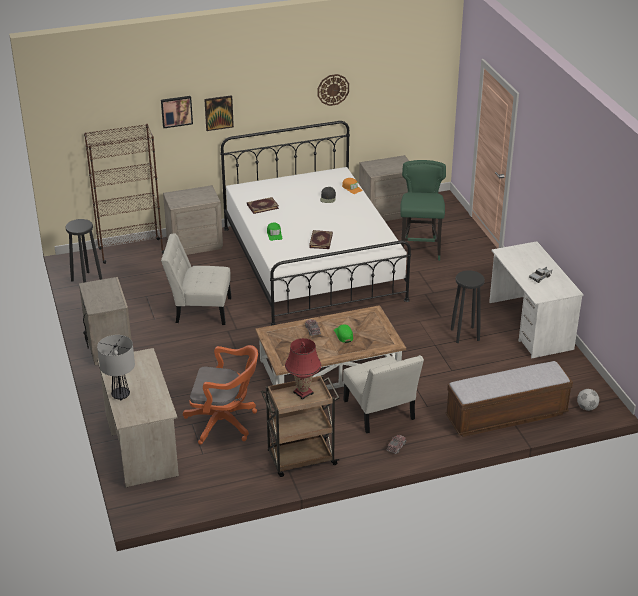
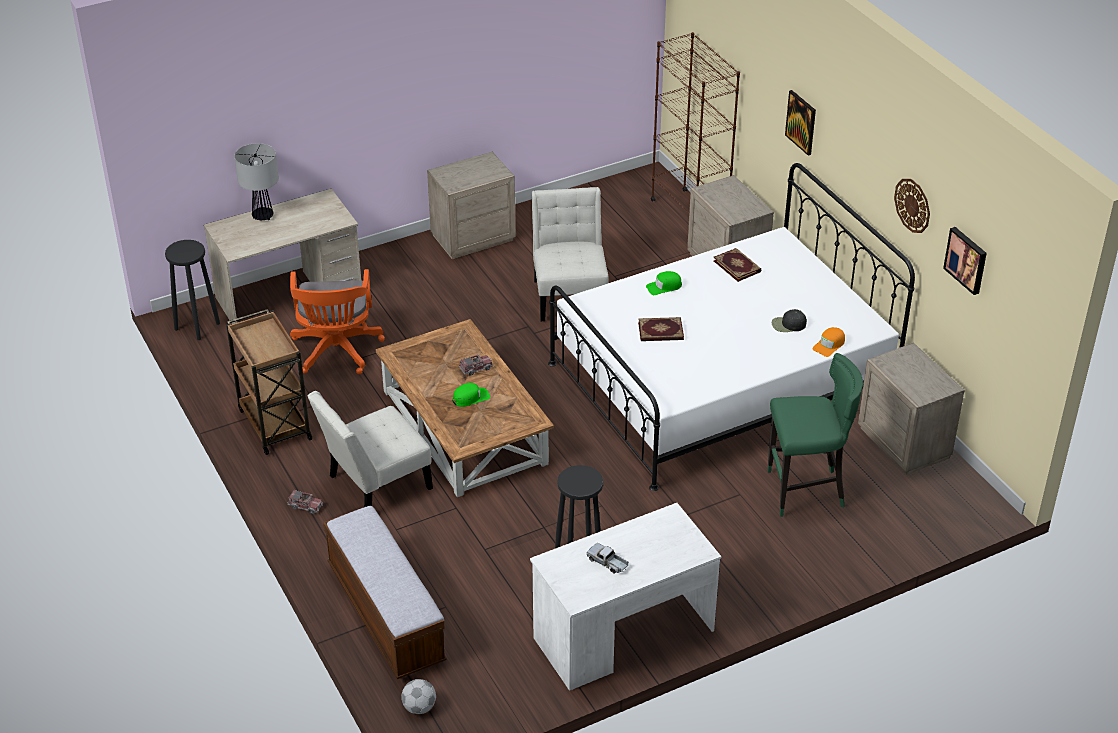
camera: 80 degrees right, 5 degrees up
(86, 280) = (608, 194): black stool -> black stool (197, 326)
(176, 111) = (767, 81): picture -> picture (967, 260)
(303, 393) = (269, 345): red table lamp -> none

